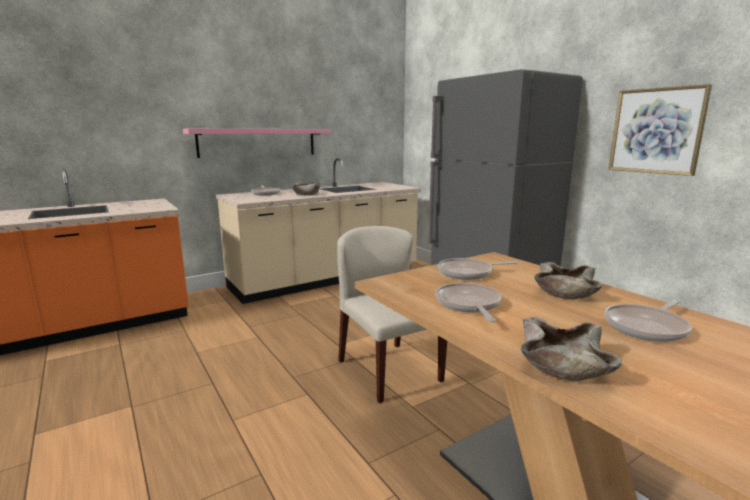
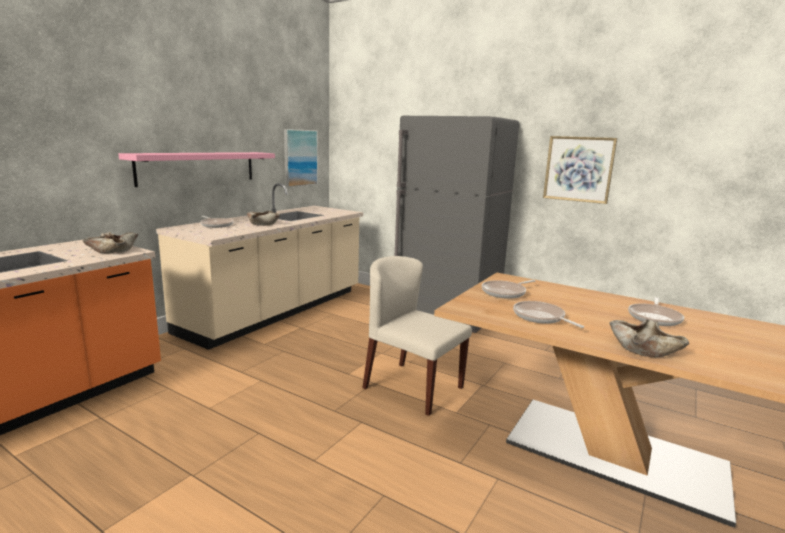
camera: 25 degrees left, 0 degrees up
(368, 135) = (300, 158): none -> picture
(565, 292) = (584, 300): beige bowl -> beige bowl (113, 250)

